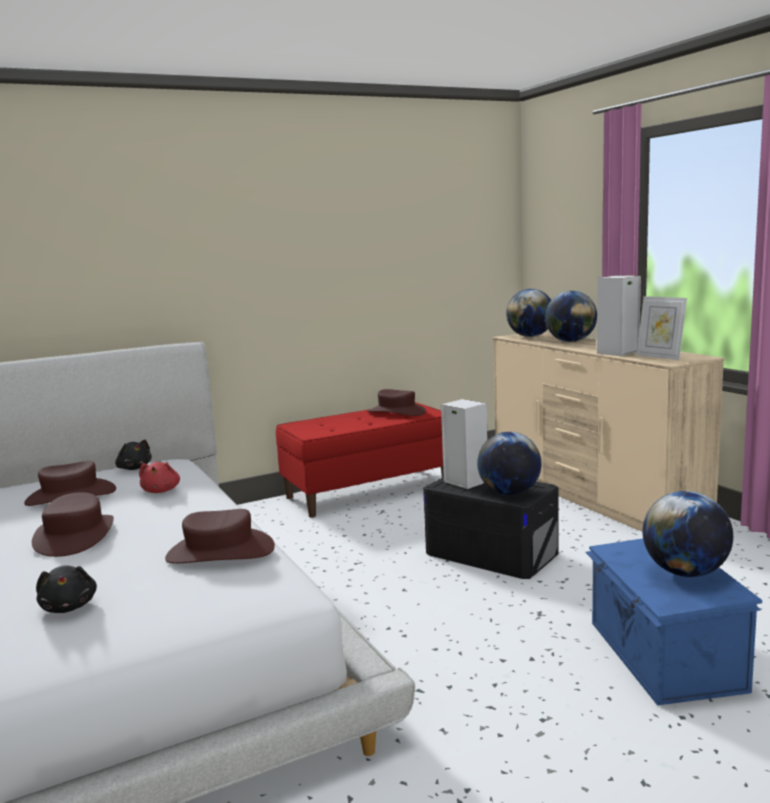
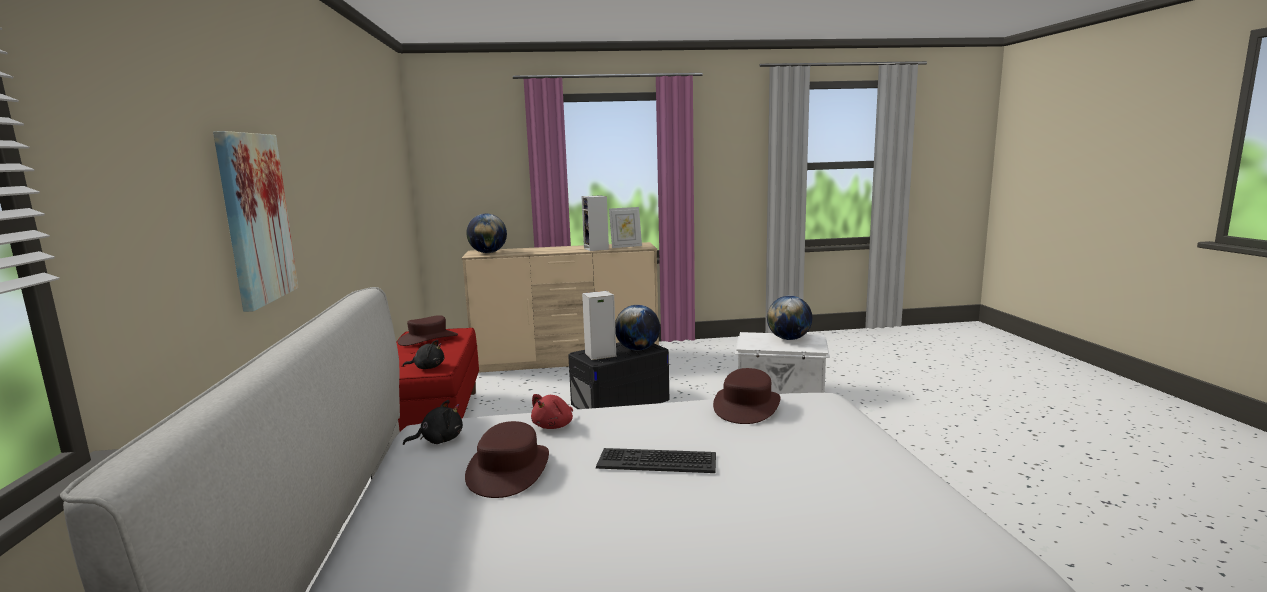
camera: 70 degrees left, 0 degrees up
(69, 607) = (826, 458): black plush toy -> black plush toy (427, 367)
(75, 536) = (657, 461): brown hat -> keyboard
(106, 280) = (255, 218): none -> picture
(161, 491) = (554, 426): red plush toy -> red plush toy turned 105 degrees clockwise
(570, 341) = (533, 250): globe -> none
(663, 656) = (781, 390): blue storage box -> white storage box

